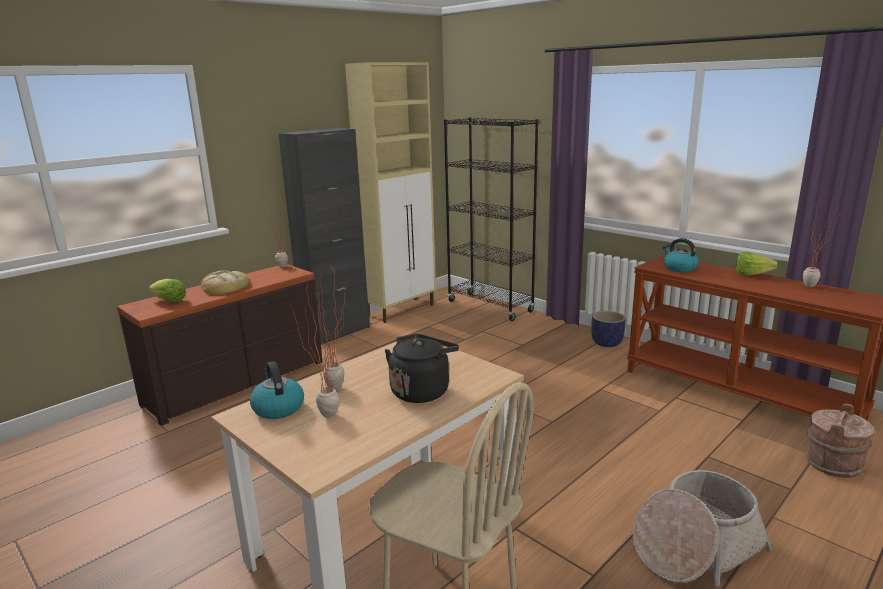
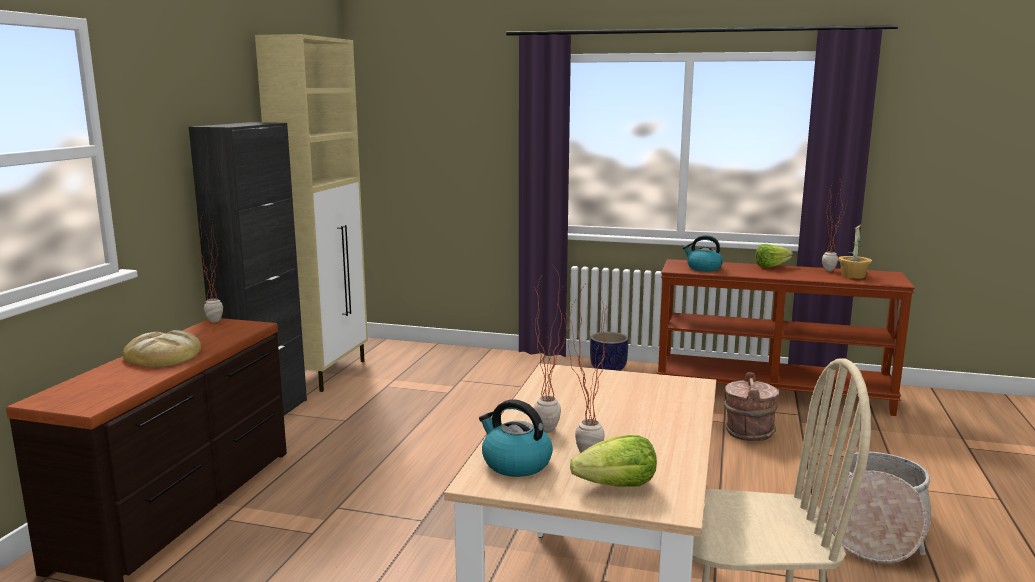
camera: 30 degrees left, 5 degrees down
(169, 301) = (99, 385): lettuce -> lettuce (617, 486)
(422, 390) = (645, 412): black kettle -> none
(490, 307) = (439, 352): black bookcase -> none
(828, 295) = (853, 276): none -> potted plant
(832, 464) = (898, 434): brown bucket -> brown bucket (748, 432)

